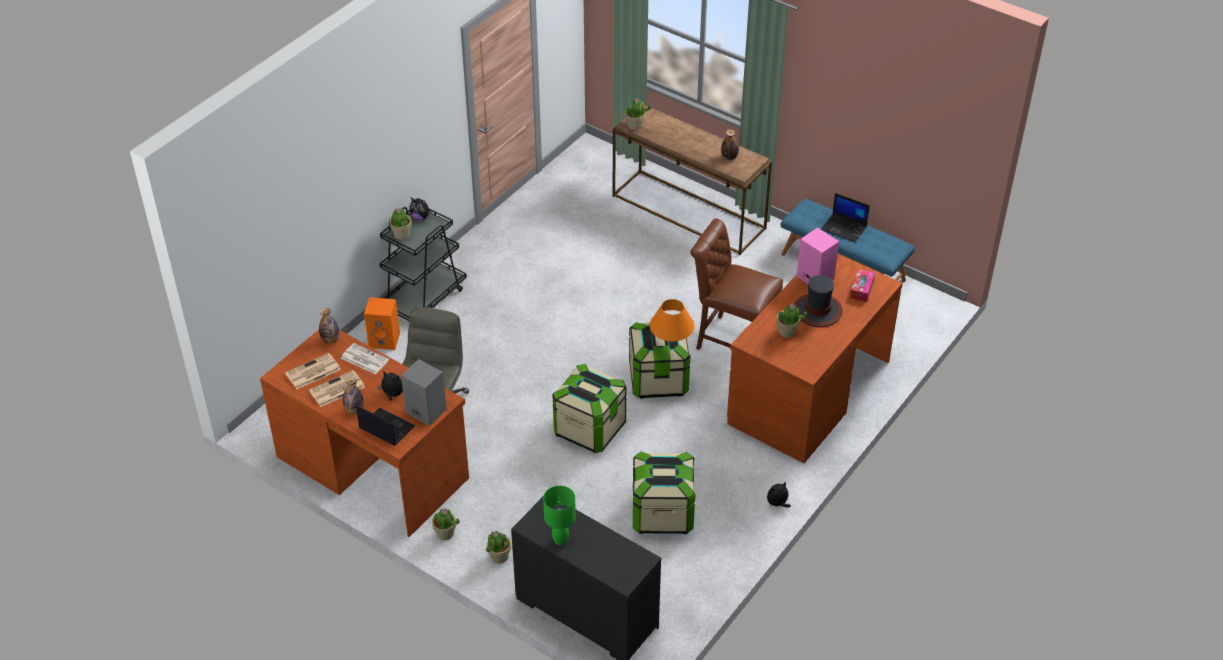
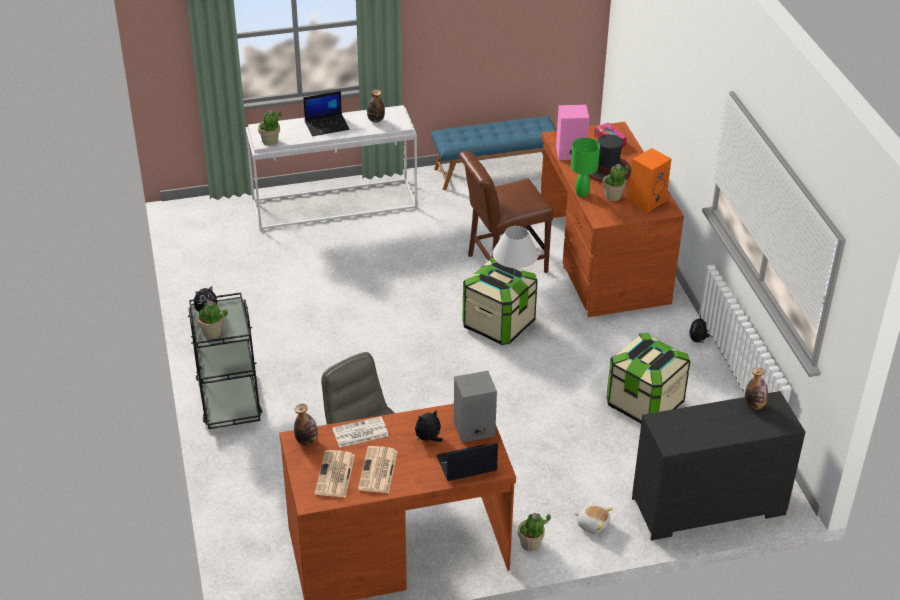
camera: 50 degrees left, 5 degrees down
(354, 410) = (419, 473): bottle -> bottle (754, 405)
(385, 340) = (249, 453): orange speaker -> orange speaker (647, 200)
(499, 556) = (592, 524): potted plant -> plush toy
(560, 540) = (706, 435): green table lamp -> green table lamp (582, 194)
(589, 429) = (508, 391): storage box -> none
(671, 343) = (514, 273): orange table lamp -> white table lamp
(690, 212) = (335, 204): brown console table -> white console table
(844, 228) = (492, 131): laptop -> laptop (327, 125)

